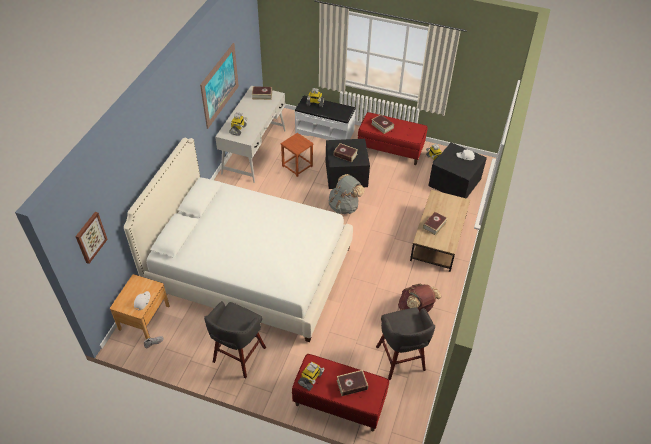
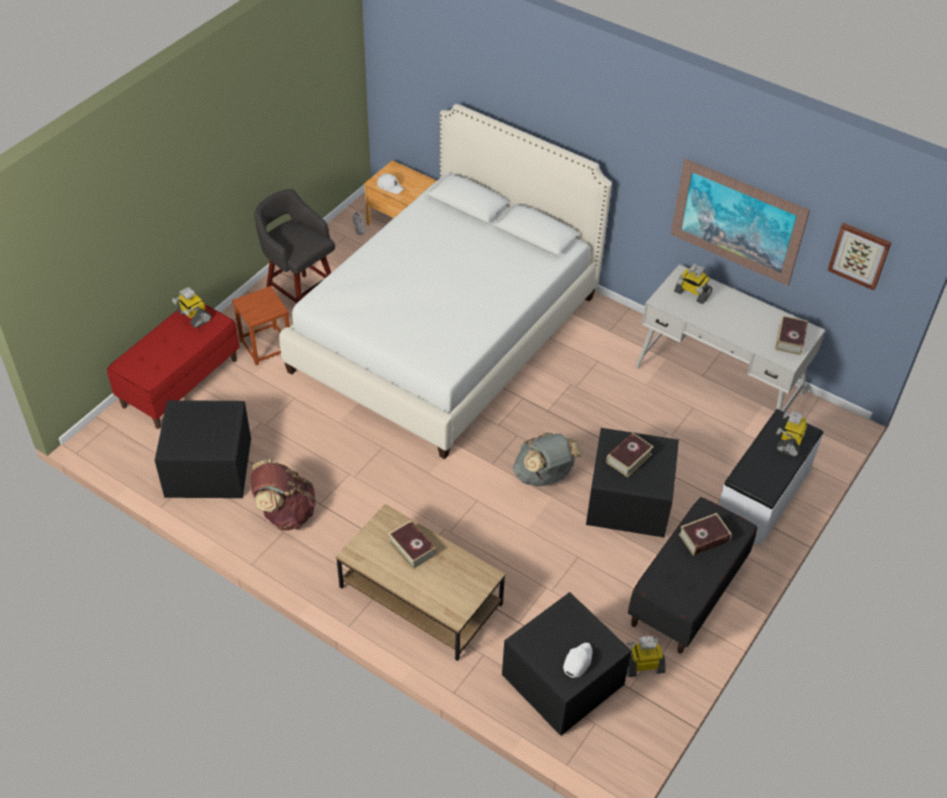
camera: 105 degrees right, 0 degrees up
(90, 237) = (405, 58): picture -> picture (859, 255)
(297, 166) = (666, 433): brown stool -> brown stool (265, 346)
(352, 385) = (162, 353): book -> none
(390, 150) = (687, 593): red bench -> black bench
(401, 360) = (207, 466): grey stool -> black storage box

